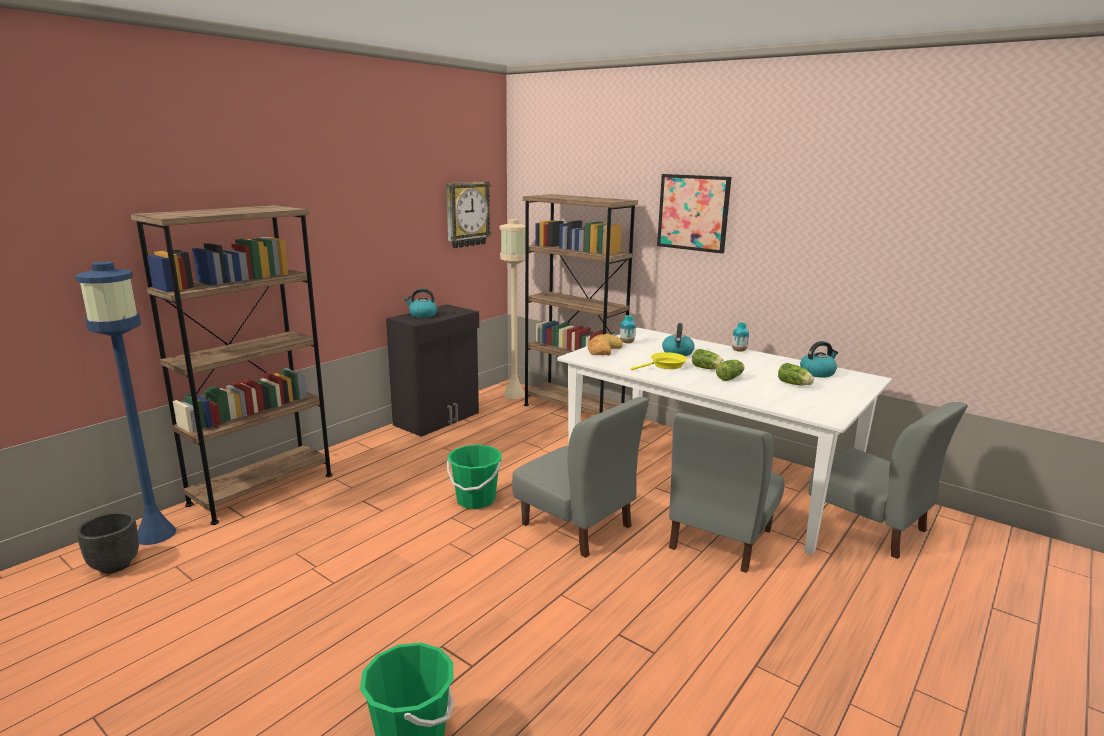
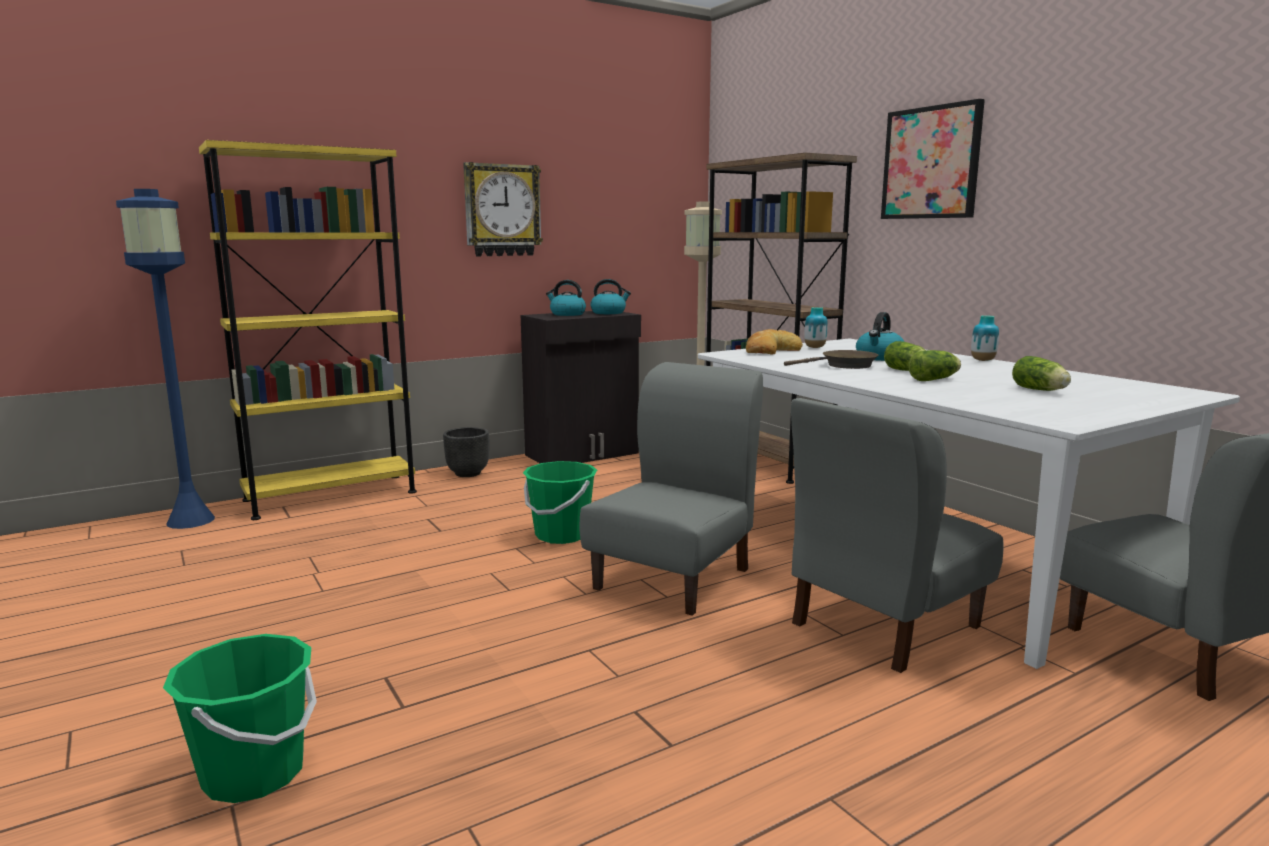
camera: 20 degrees right, 5 degrees down
(115, 565) = (128, 541): black planter -> black planter (468, 473)
(262, 489) = (331, 496): brown bookcase -> yellow bookcase
(467, 214) = (645, 197): wall clock -> wall clock (502, 210)
(577, 525) = (674, 578): grey chair -> grey chair turned 120 degrees counterclockwise
(665, 365) = (844, 365): yellow frying pan -> brown frying pan
(817, 373) = (1097, 383): kettle -> kettle (609, 313)

